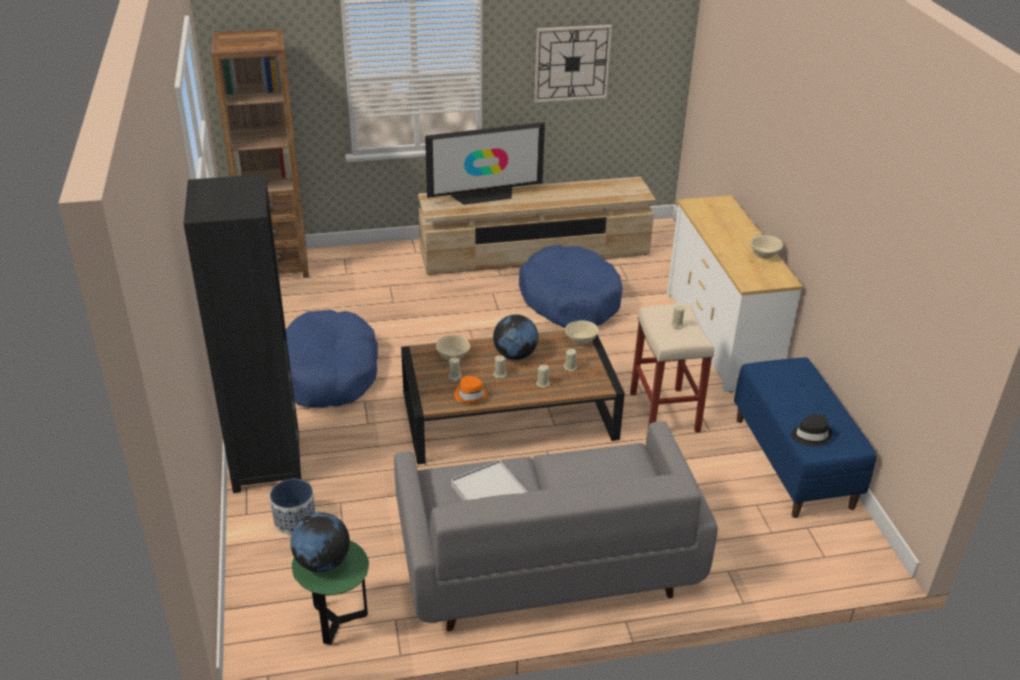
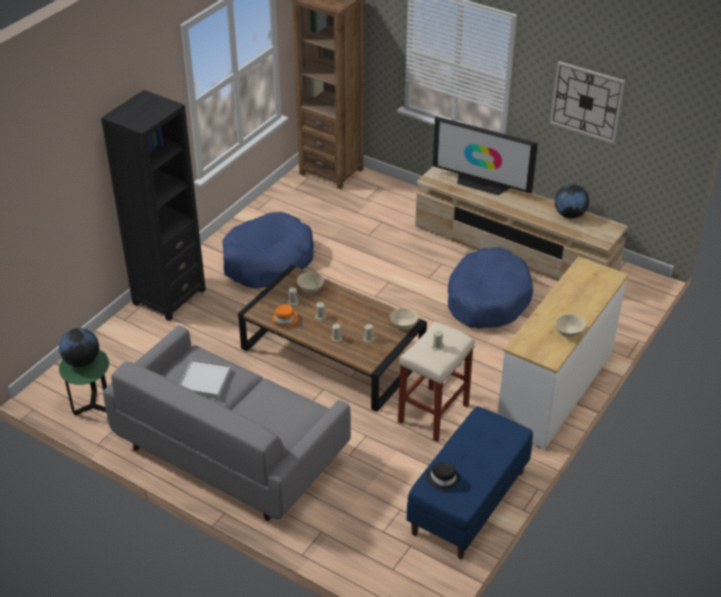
camera: 45 degrees right, 5 degrees up
(294, 520) = (141, 339): planter -> none
(515, 355) = (348, 310): globe -> globe (569, 215)

